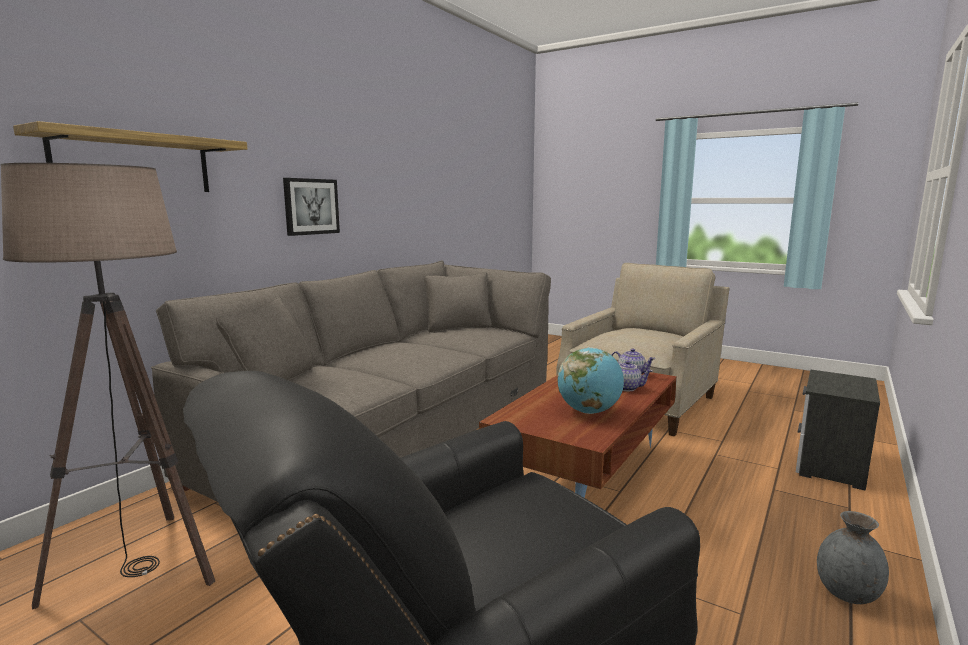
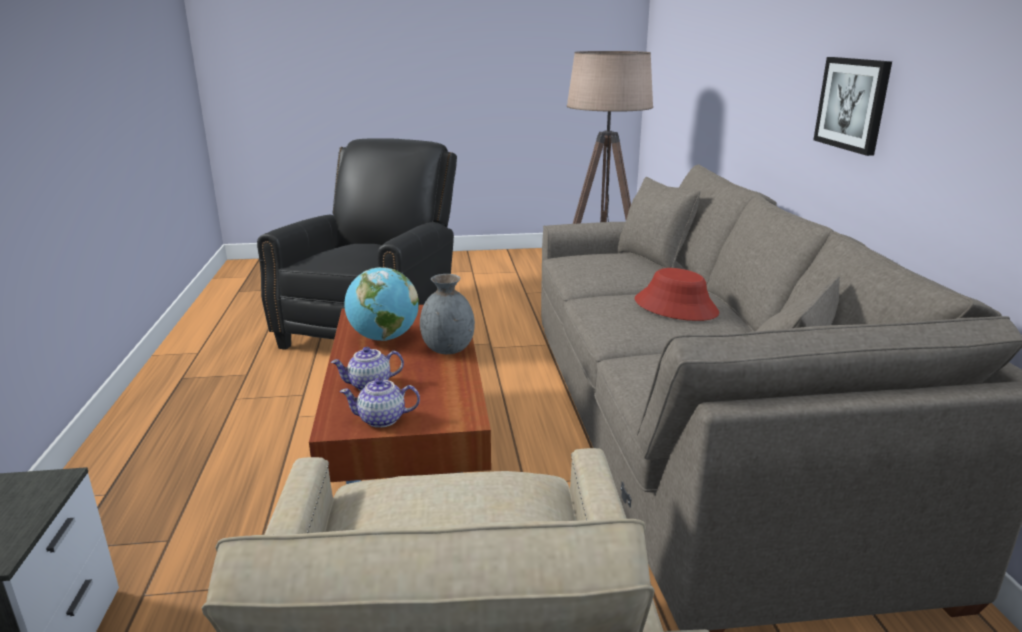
camera: 140 degrees right, 10 degrees up
(134, 163) = (748, 43): shelf -> none
(396, 349) = (676, 307): none -> red hat
(847, 594) = (145, 438): grey vase -> grey vase (448, 349)

